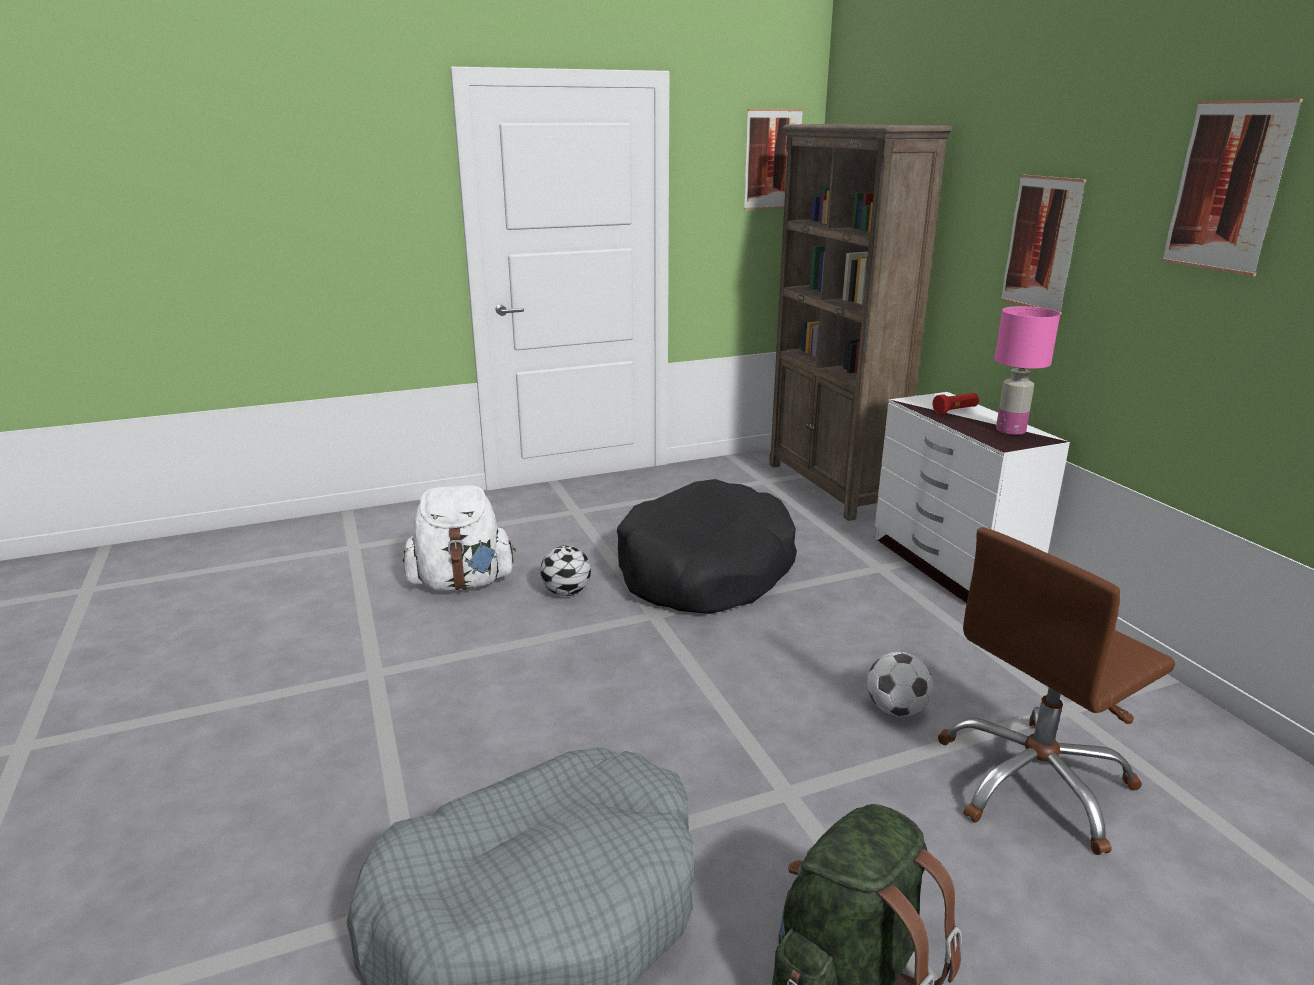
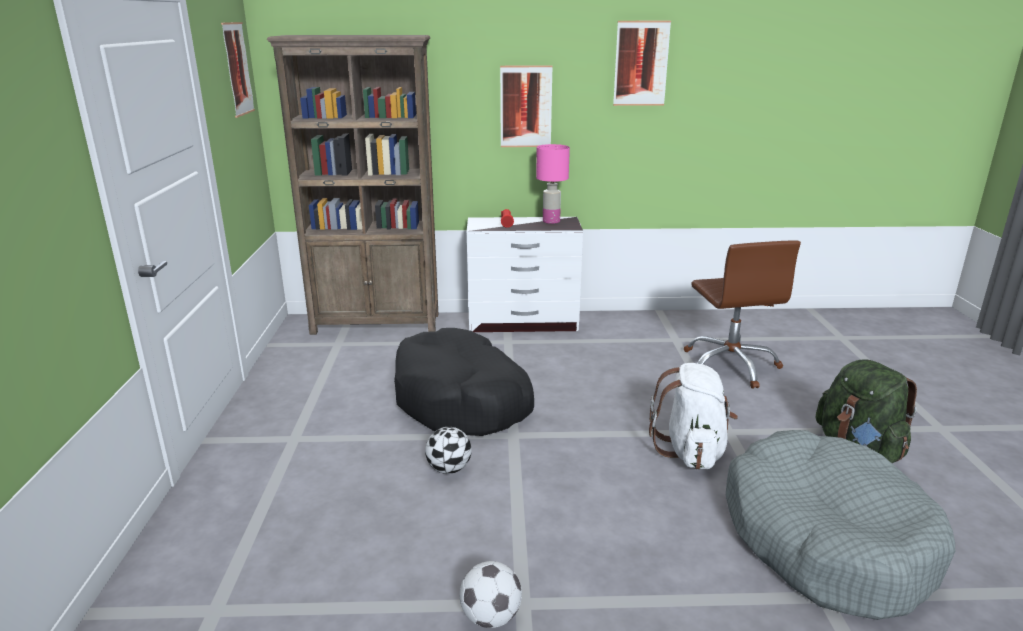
camera: 70 degrees left, 0 degrees up
(462, 583) = (383, 528): white backpack -> white backpack (691, 451)
(896, 710) = (662, 380): football -> football (491, 617)

